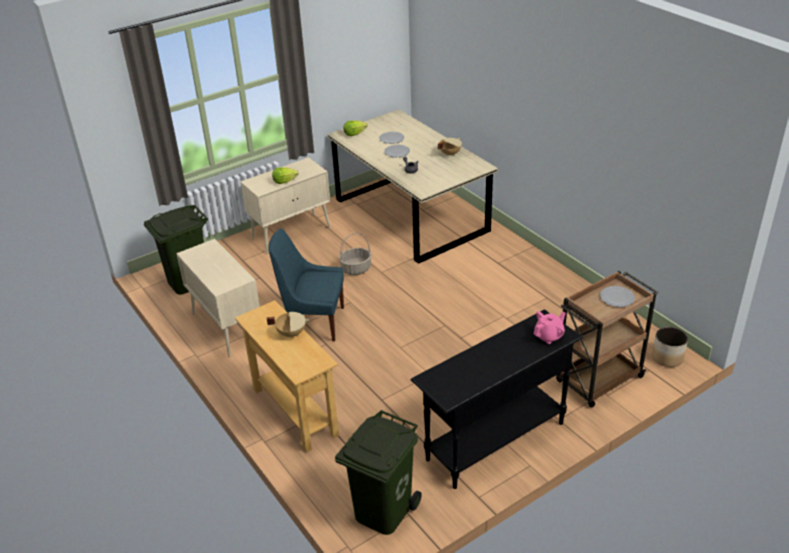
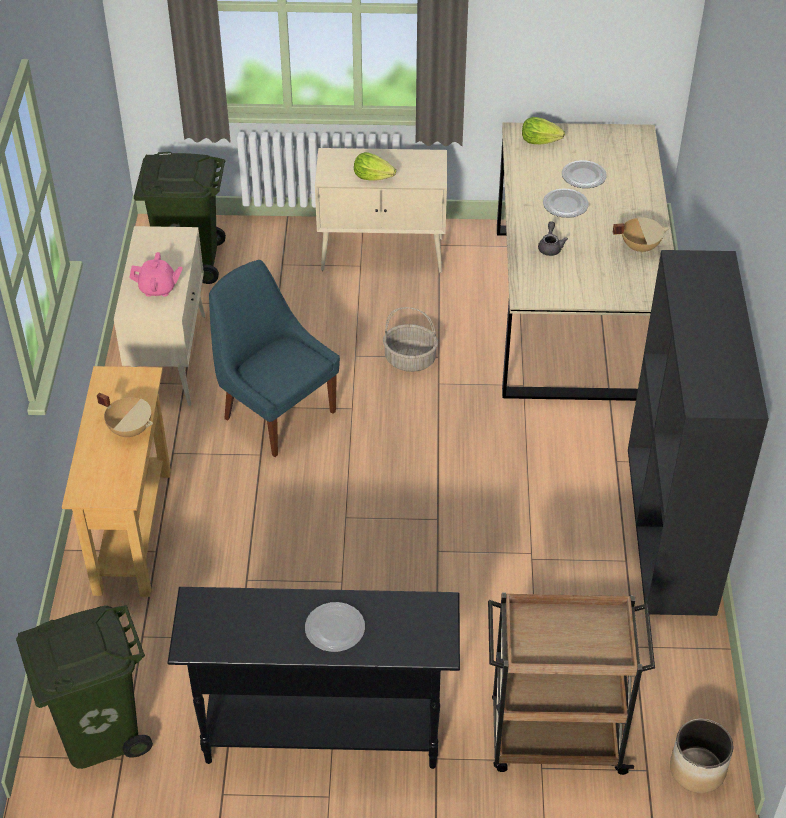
camera: 35 degrees right, 10 degrees up
(549, 336) = (414, 638): pink teapot -> pink teapot (158, 288)
(551, 276) = (671, 530): none -> black bookcase
(616, 298) = (587, 637): plate -> plate (334, 628)

